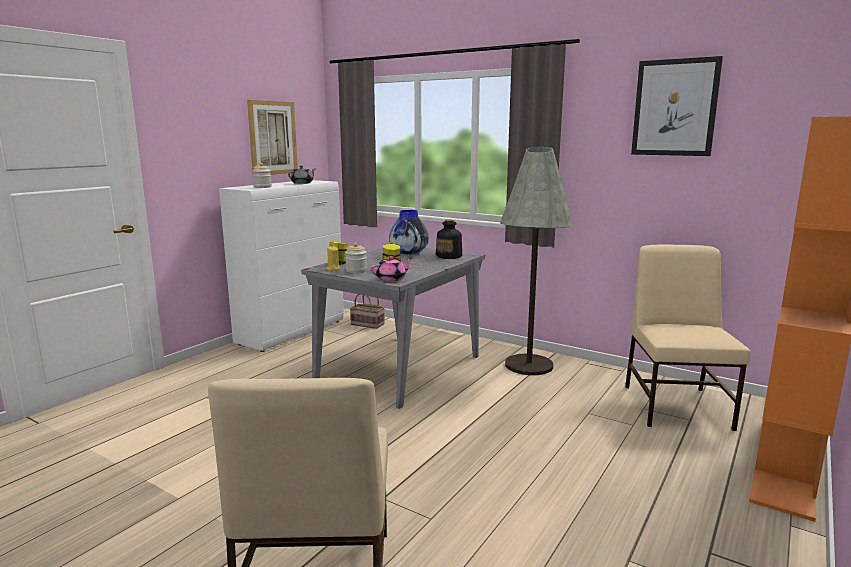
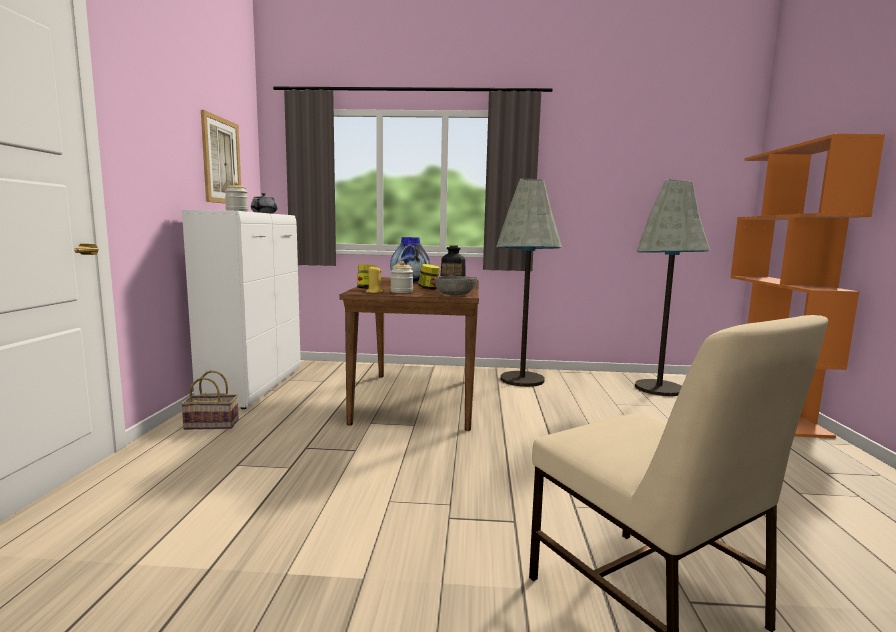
camera: 30 degrees left, 5 degrees down
(368, 324) = (331, 369): basket -> basket (213, 424)
(391, 279) = (455, 294): pink teapot -> grey bowl
(399, 368) = (418, 399): grey dining table -> brown dining table
(675, 108) = (624, 151): picture -> none
(676, 406) = (659, 388): beige chair -> grey floor lamp

